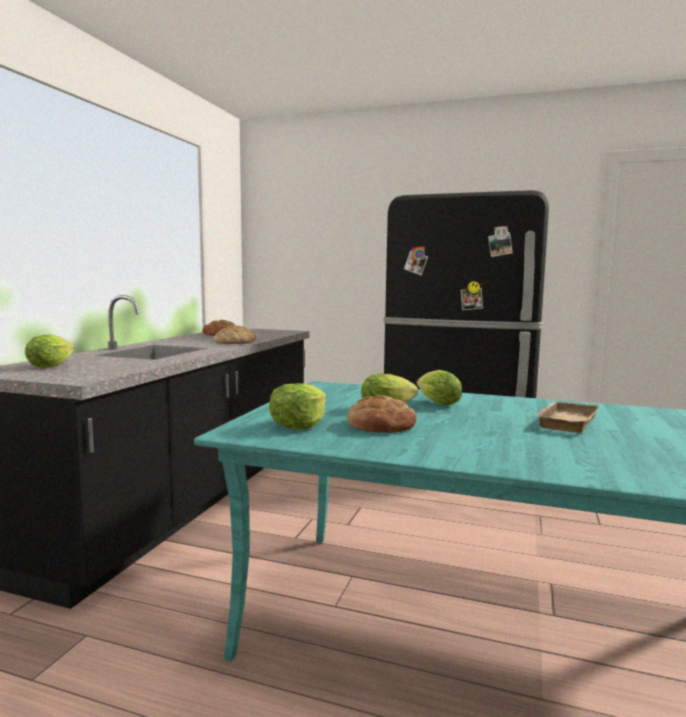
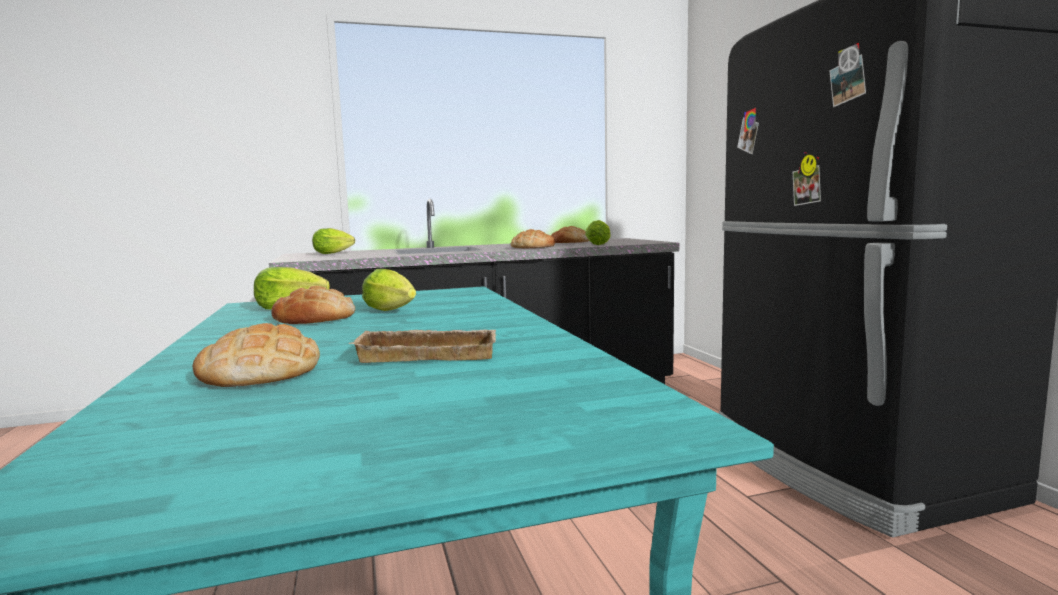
camera: 55 degrees right, 0 degrees up
(435, 403) = (447, 315): lettuce -> lettuce (600, 244)
(582, 452) = (260, 372): none -> bread

